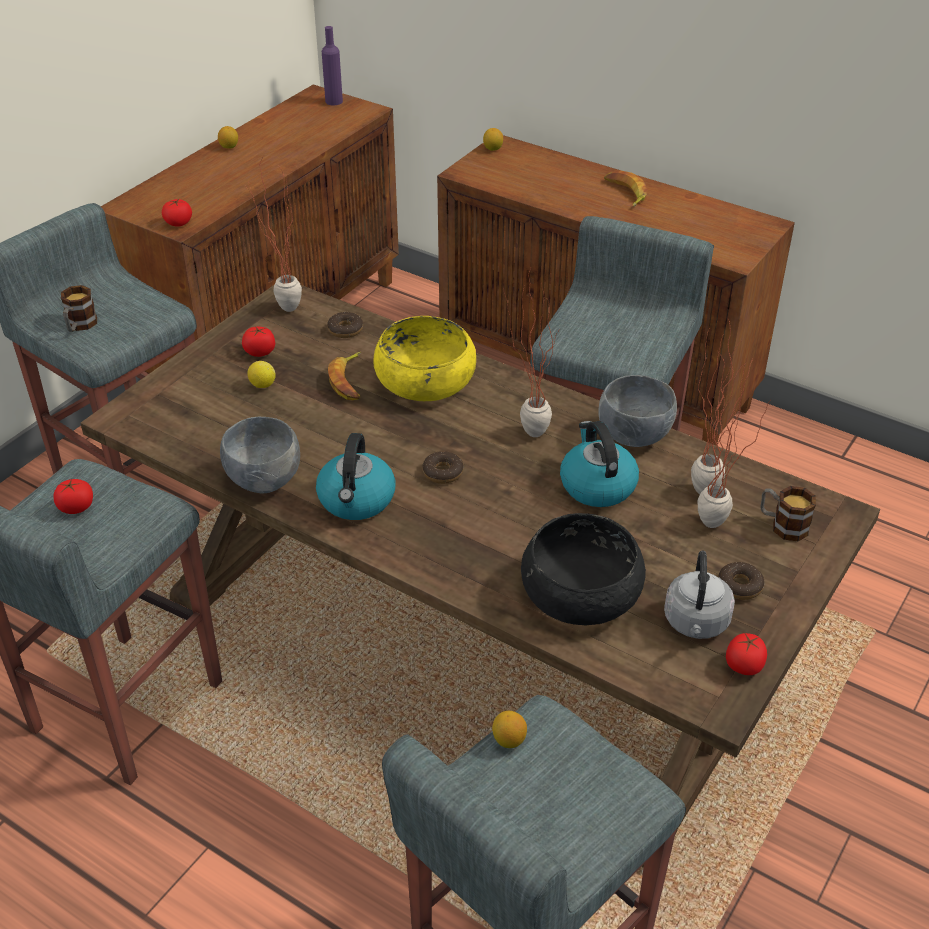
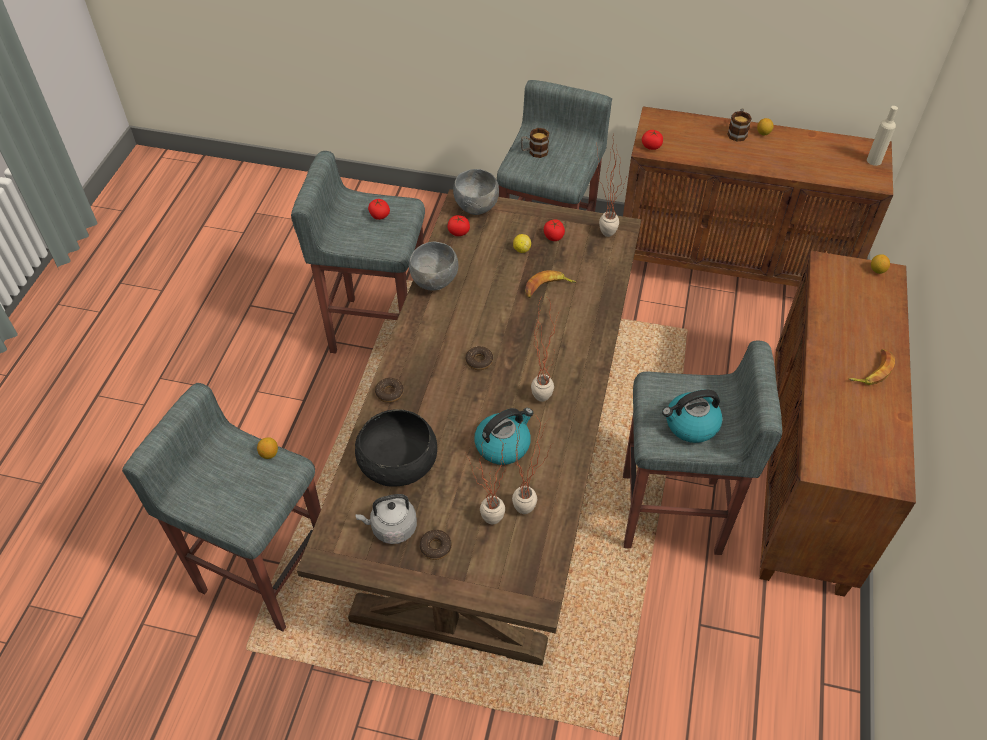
camera: 70 degrees right, 10 degrees up
(334, 101) = (874, 160): purple bottle -> beige bottle
(345, 330) = (600, 268): donut -> donut (389, 393)
(357, 500) = (435, 328): kettle -> kettle (690, 425)
(425, 380) = (568, 324): yellow bowl -> none
(633, 436) = (566, 454): grey bowl -> grey bowl (476, 207)
(744, 665) = (363, 562): tomato -> tomato (459, 232)
(782, 525) = (508, 564): mug -> mug (737, 132)

